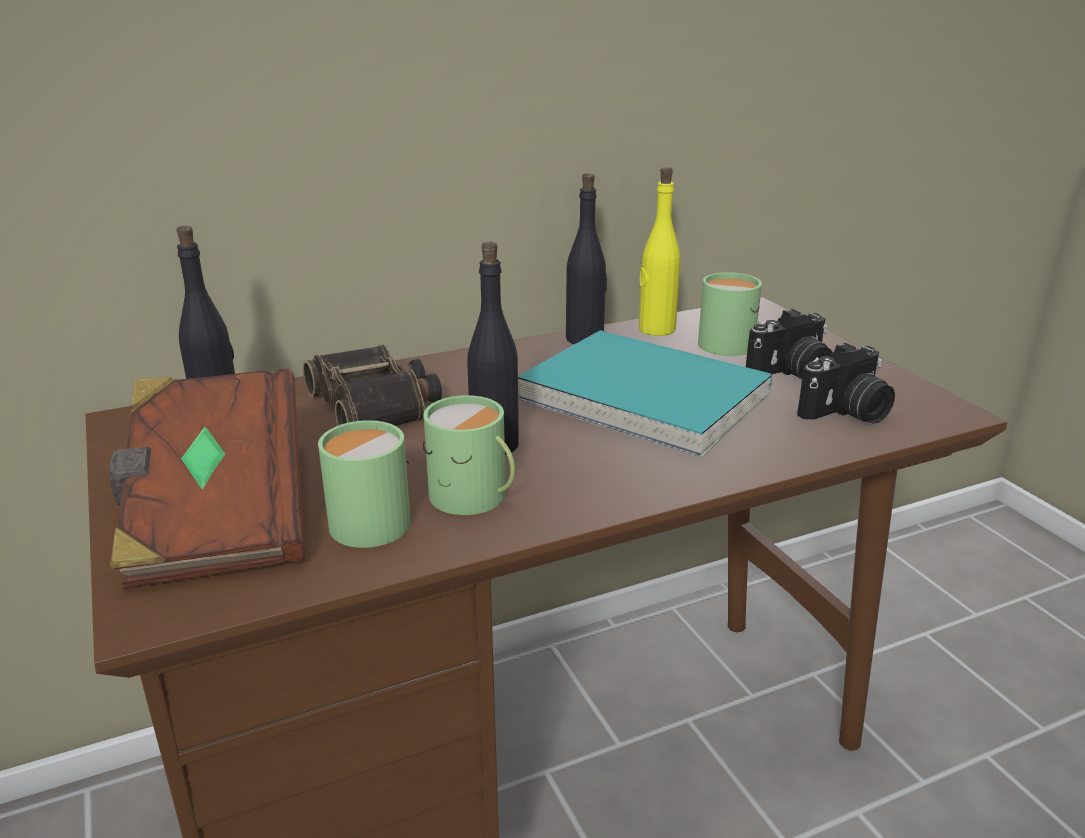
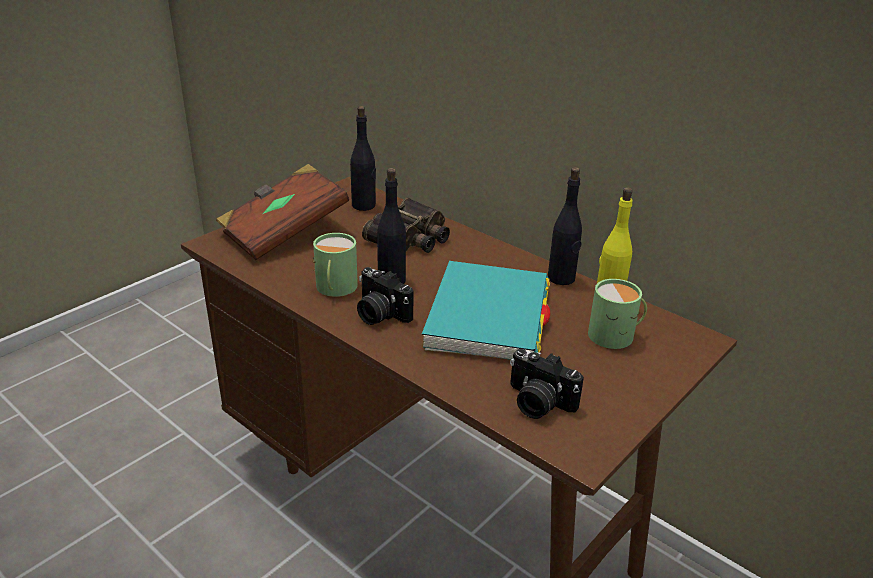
camera: 65 degrees right, 5 degrees up
(364, 520) = (298, 266): green mug -> none
(792, 373) = (586, 371): camera -> camera (379, 314)

